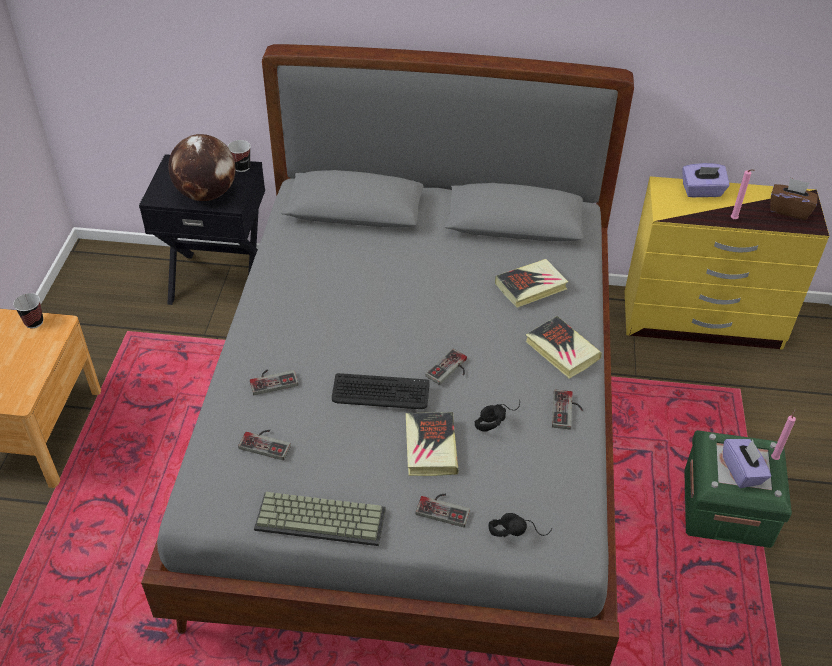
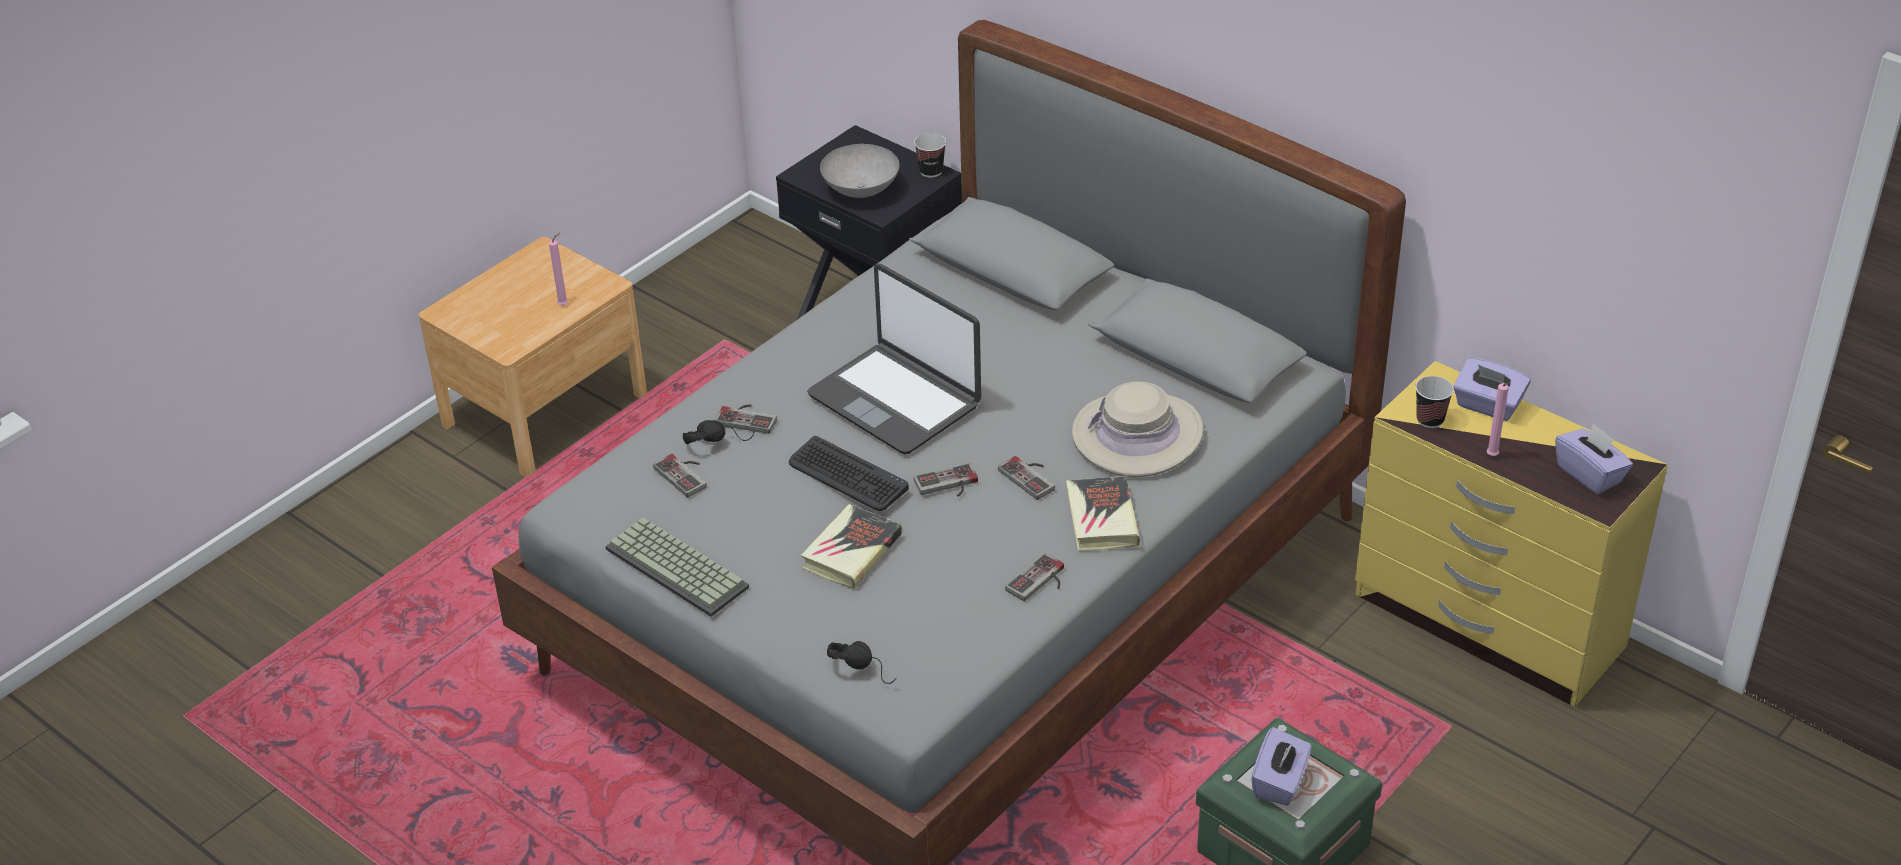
camera: 35 degrees right, 5 degrees down
(34, 322) = (584, 272): cup -> cup (1430, 420)
(206, 194) = (862, 190): globe -> grey bowl
(363, 325) = (895, 400): none -> laptop
(444, 508) = (809, 613): game controller -> game controller (1031, 476)
(496, 417) = (950, 553): black headphones -> black headphones (717, 440)
(531, 286) = (1137, 435): book -> beige hat
(774, 457) = (1341, 787): pink candle -> pink candle (565, 305)
(789, 210) = (1590, 474): brown tissue box -> purple tissue box

